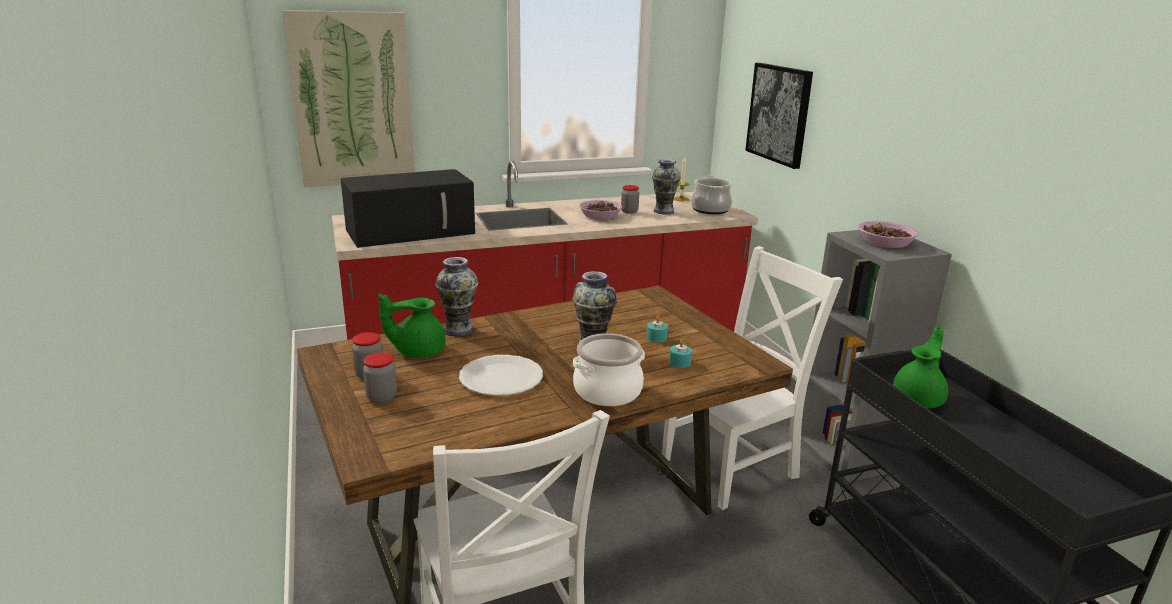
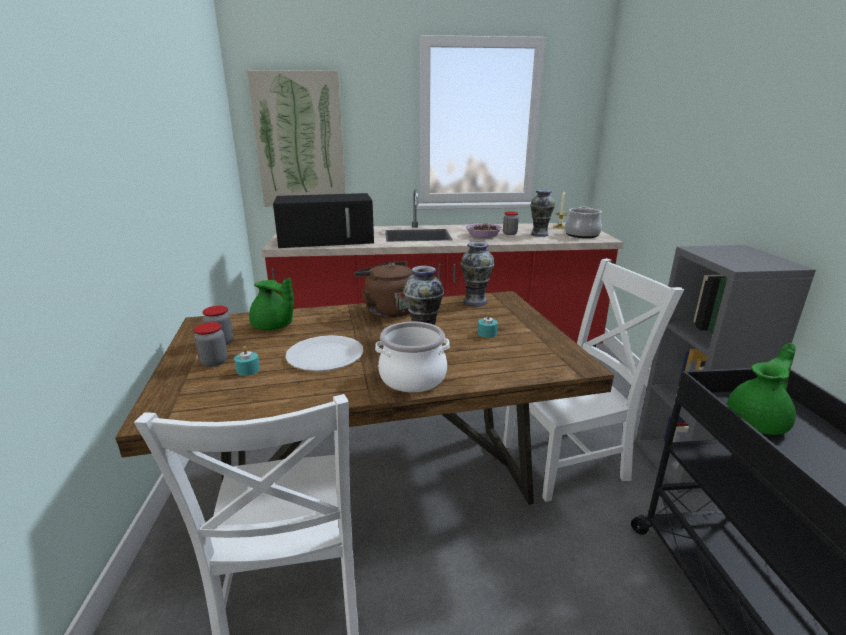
camera: 15 degrees right, 0 degrees up
(418, 351) = (274, 327): green teapot -> green teapot turned 150 degrees counterclockwise
(458, 329) = (319, 313): vase -> vase (475, 301)
(535, 320) = (388, 310): none -> brown kettle
(679, 362) = (498, 357): turquoise candle -> turquoise candle (248, 370)
(779, 114) = (649, 148): picture -> none
(884, 242) = (737, 256): bowl -> none

